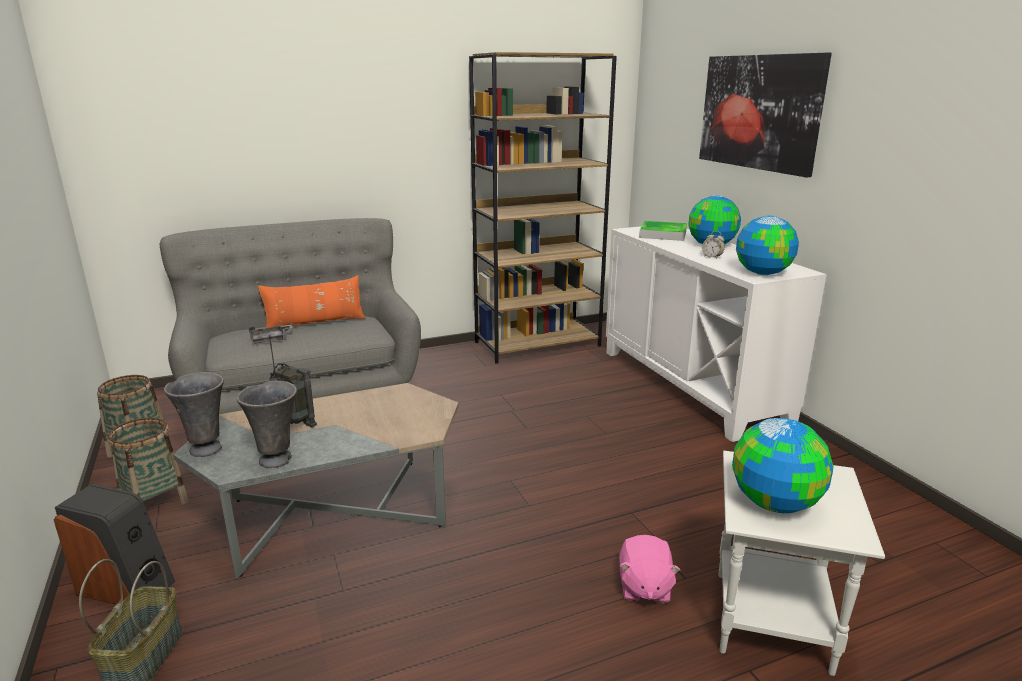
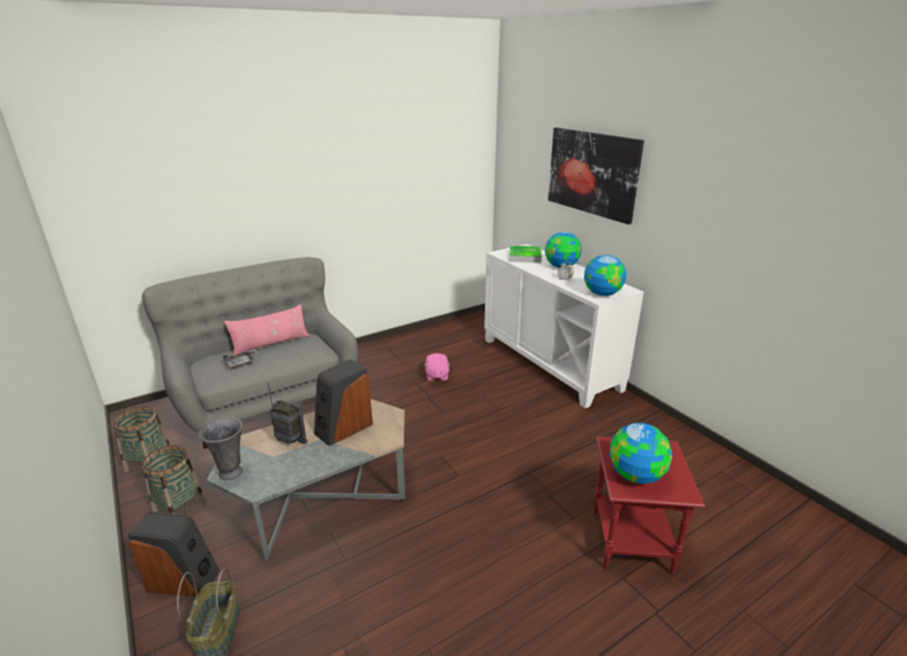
camera: 10 degrees left, 5 degrees up
(277, 459) = (288, 475): grey vase -> none
(315, 323) = (271, 344): orange pillow -> pink pillow
(369, 415) = (343, 428): none -> speaker
(538, 344) = (433, 336): brown bookcase -> none
(644, 587) = (548, 528): pink plush toy -> pink plush toy (436, 376)
(771, 622) = (631, 542): white side table -> red side table

